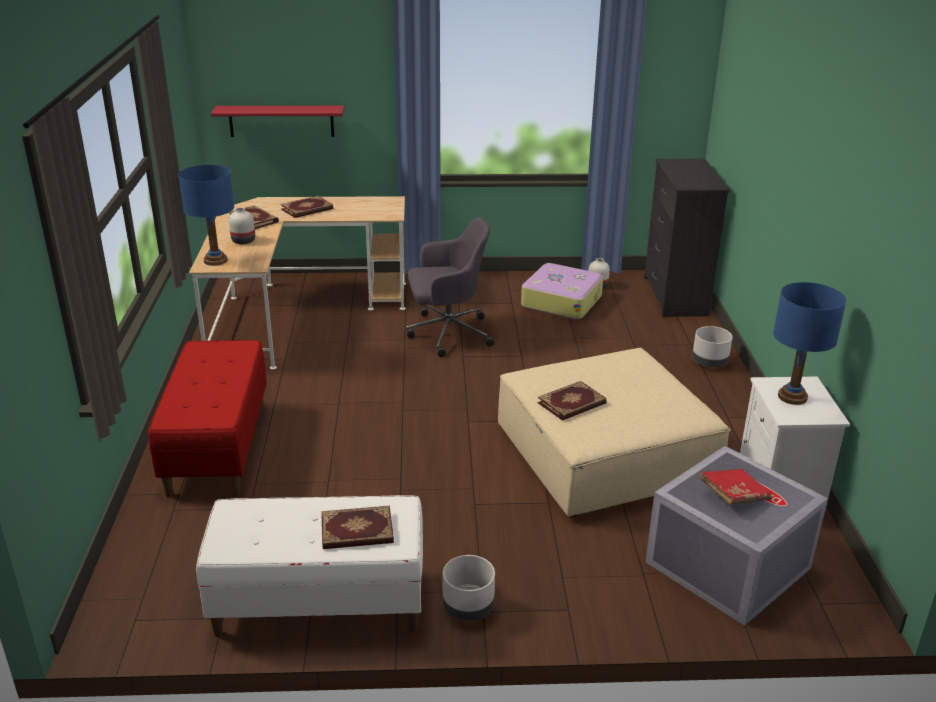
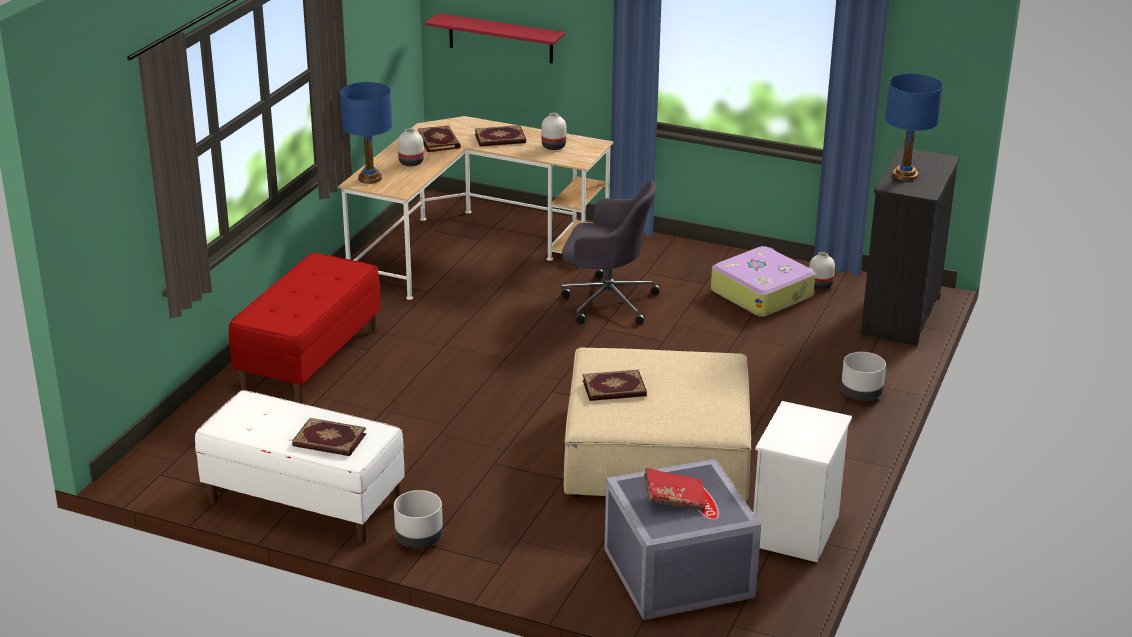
camera: 25 degrees right, 0 degrees up
(359, 207) = (553, 146): none -> white vase
(792, 397) = (800, 427): blue table lamp -> blue table lamp (905, 175)

